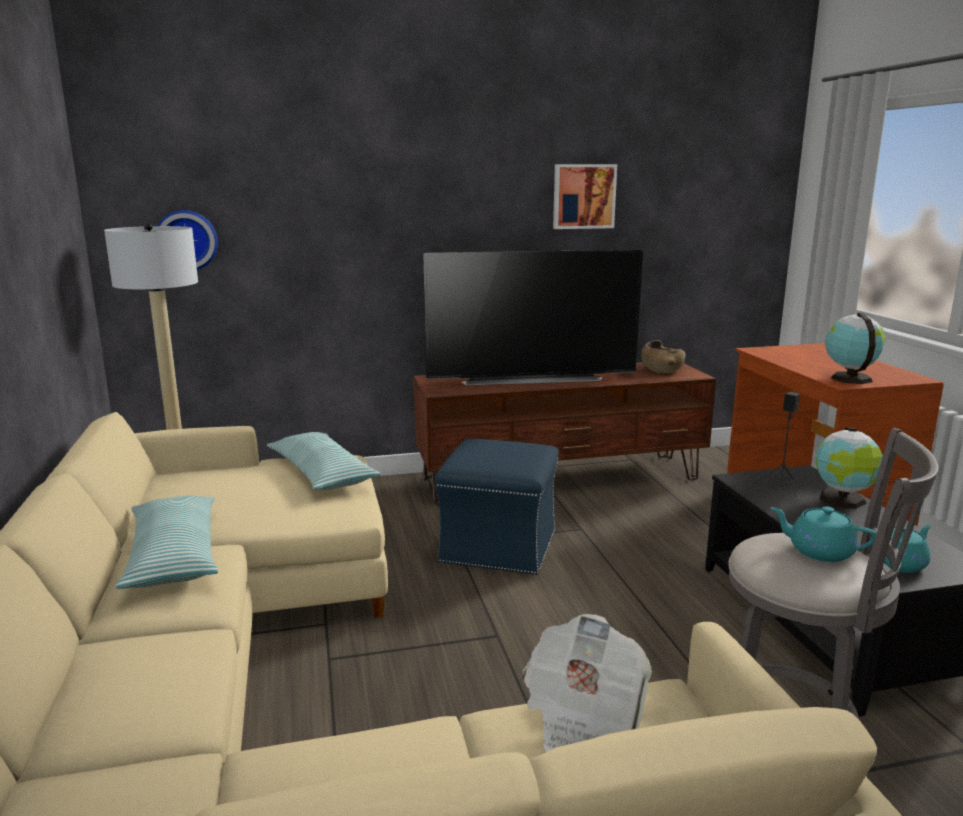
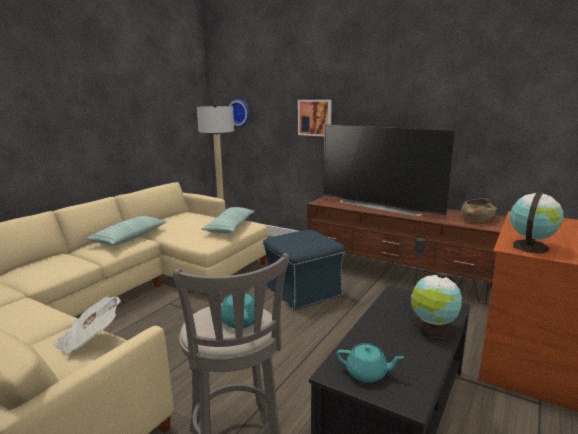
camera: 45 degrees right, 0 degrees up
(583, 196) = (441, 93): picture -> picture (315, 117)

